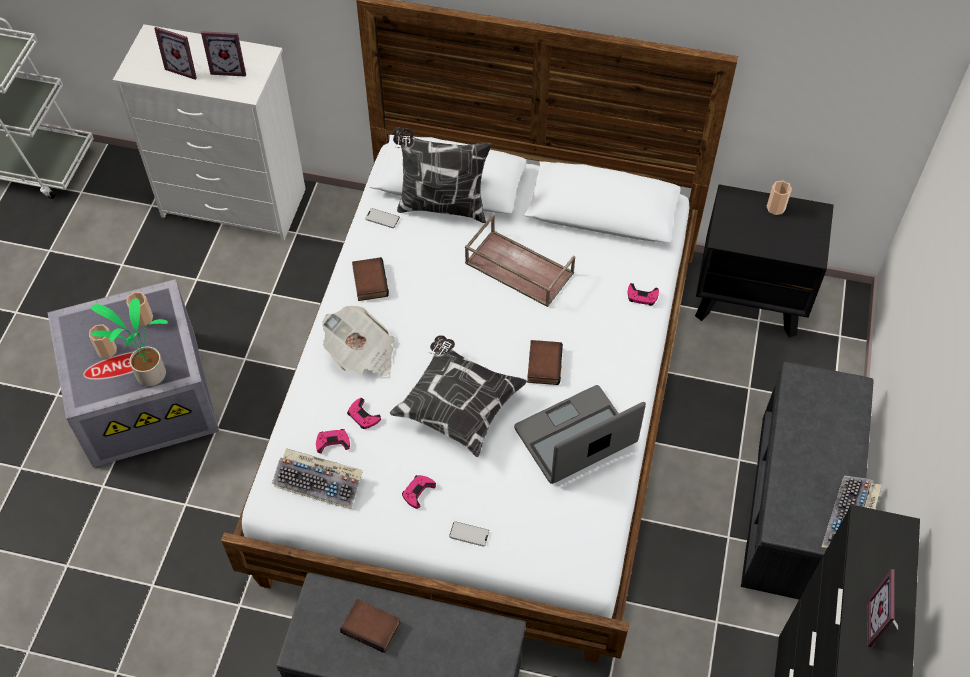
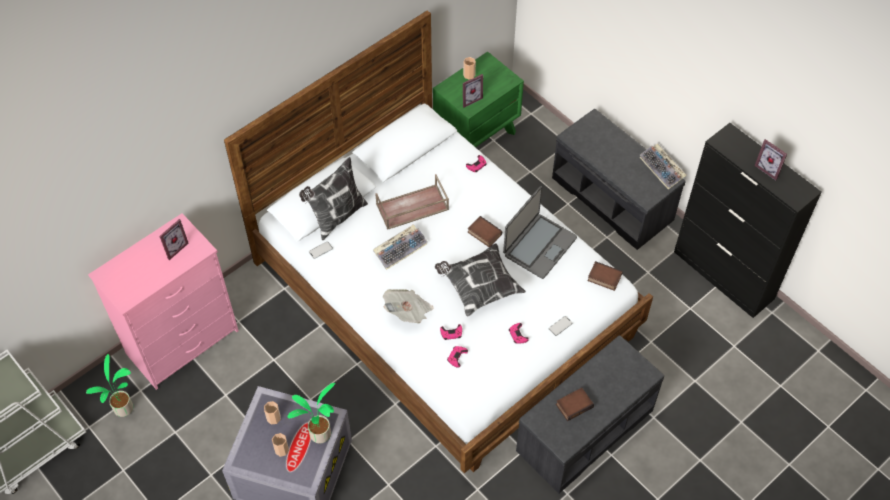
camera: 55 degrees left, 0 degrees up
(120, 206) = (124, 409): none -> potted plant
(185, 68) = (150, 270): picture frame -> picture frame (469, 98)
(235, 204) = (184, 342): white dresser -> pink dresser
(320, 482) = (477, 377): keyboard -> keyboard (400, 249)
(369, 281) = (360, 282): book -> book (603, 278)
(576, 437) = (539, 246): laptop -> laptop turned 150 degrees counterclockwise
(750, 298) = (476, 134): black nightstand -> green nightstand

